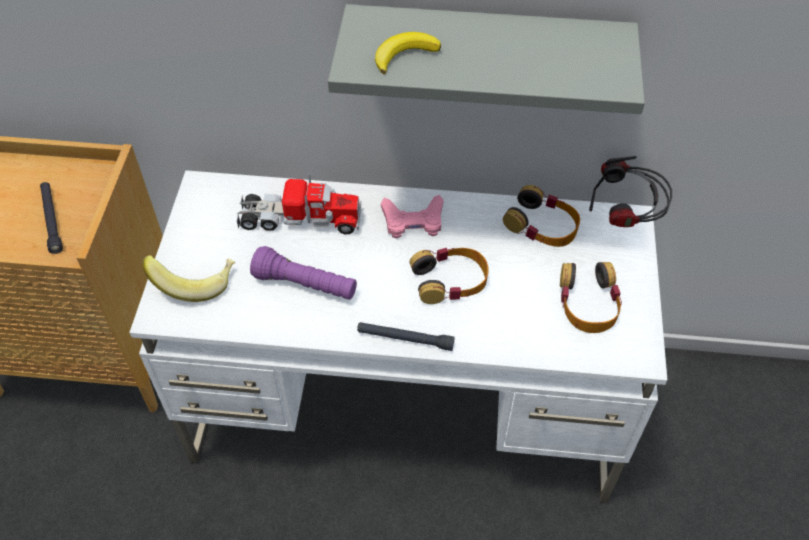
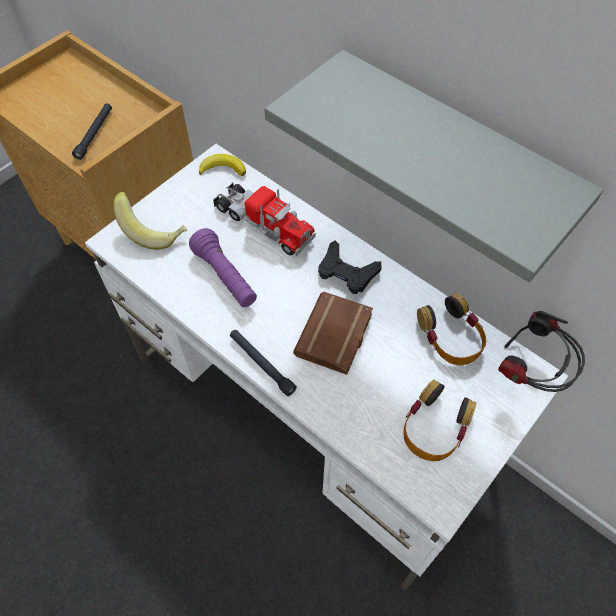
camera: 35 degrees right, 5 degrees up
(404, 55) = (347, 116): banana -> banana (223, 168)
(413, 221) = (346, 272): pink game controller -> black game controller
(450, 280) = (335, 337): headphones -> brown book

